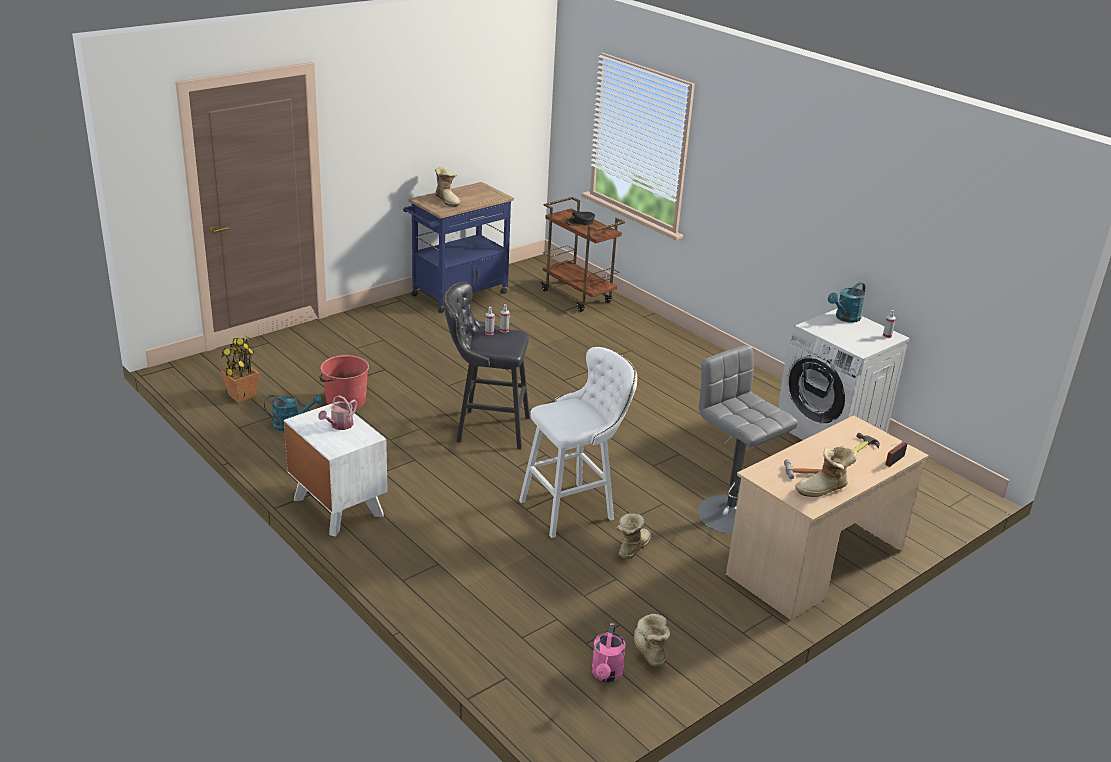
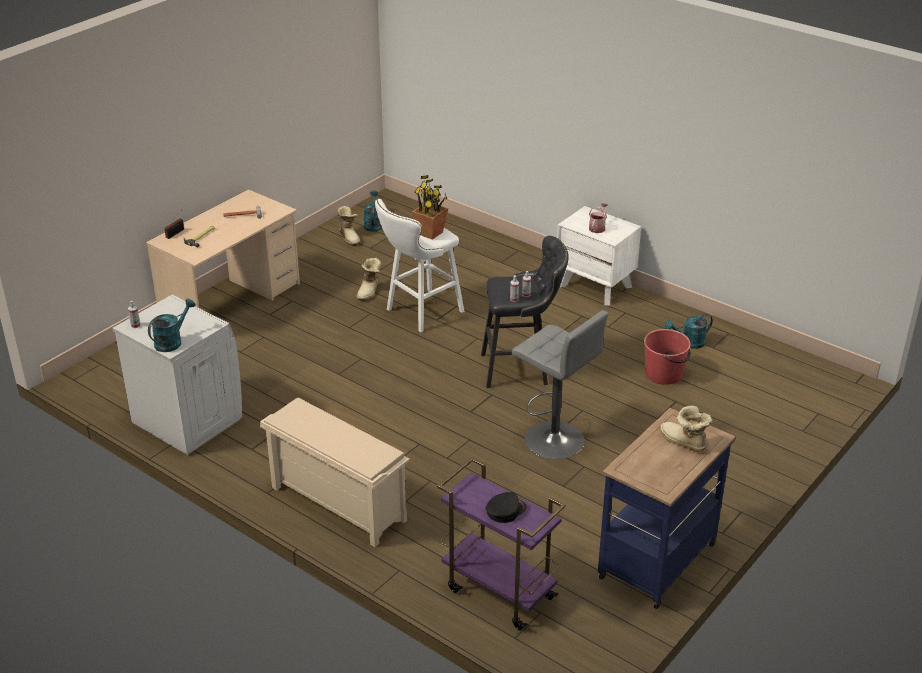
camera: 170 degrees right, 5 degrees up
(241, 396) = (759, 362): potted plant -> potted plant (430, 233)
(578, 298) = (498, 592): brown cart -> purple cart
(606, 675) = (373, 224): pink watering can -> turquoise watering can
(687, 356) = (336, 504): none -> beige shoe rack
(729, 514) = (294, 327): grey stool -> grey stool (554, 440)
(824, 490) = (236, 206): boot -> none

